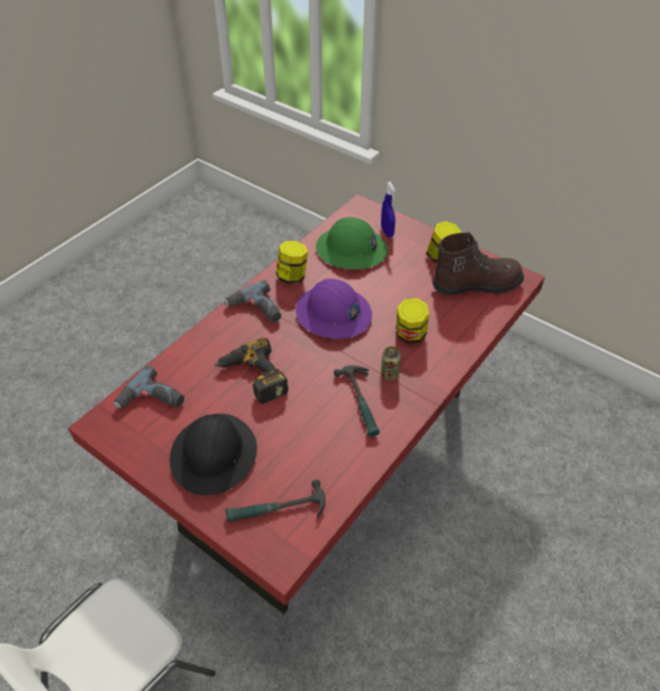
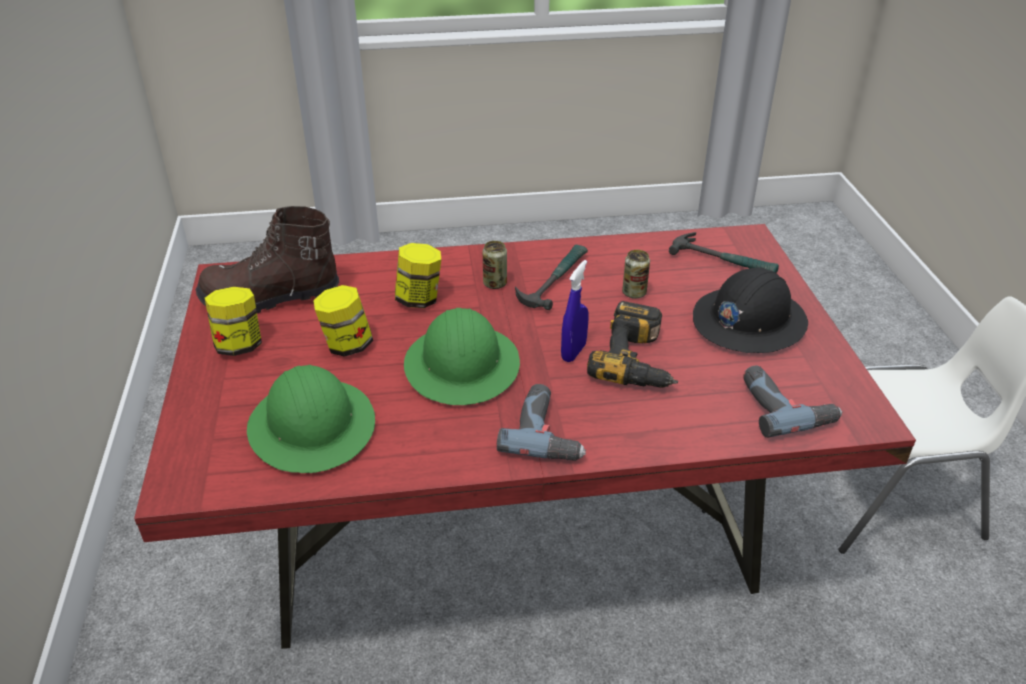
camera: 135 degrees left, 10 degrees down
(292, 276) = (440, 445): jar -> jar (347, 345)
(304, 428) = (634, 293): none -> can
(333, 314) = (462, 366): purple hard hat -> green hard hat
(387, 232) = (227, 419): blue spray bottle -> blue spray bottle (573, 352)
(476, 284) = (270, 298): brown boot -> brown boot turned 45 degrees counterclockwise

